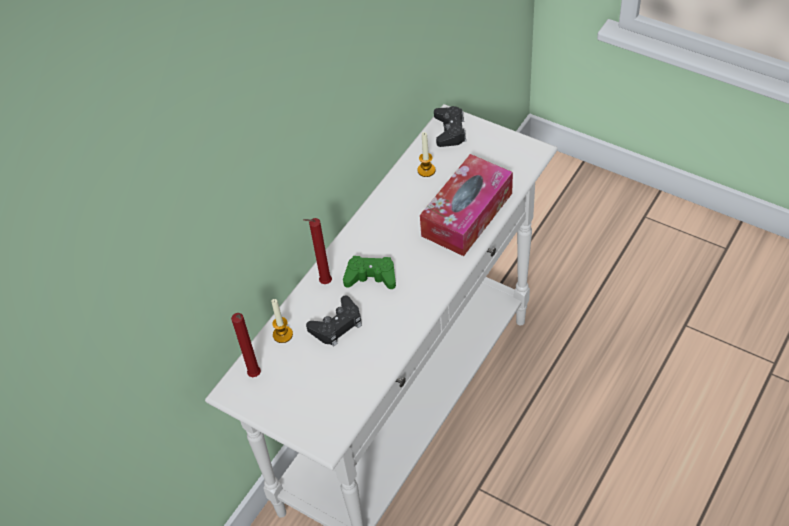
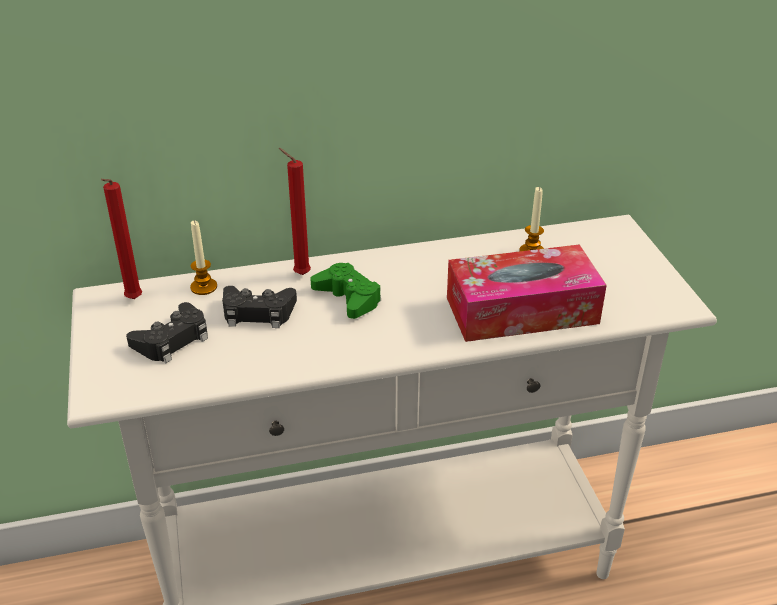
camera: 40 degrees right, 15 degrees down
(450, 131) = (604, 236): black game controller -> black game controller (172, 340)

